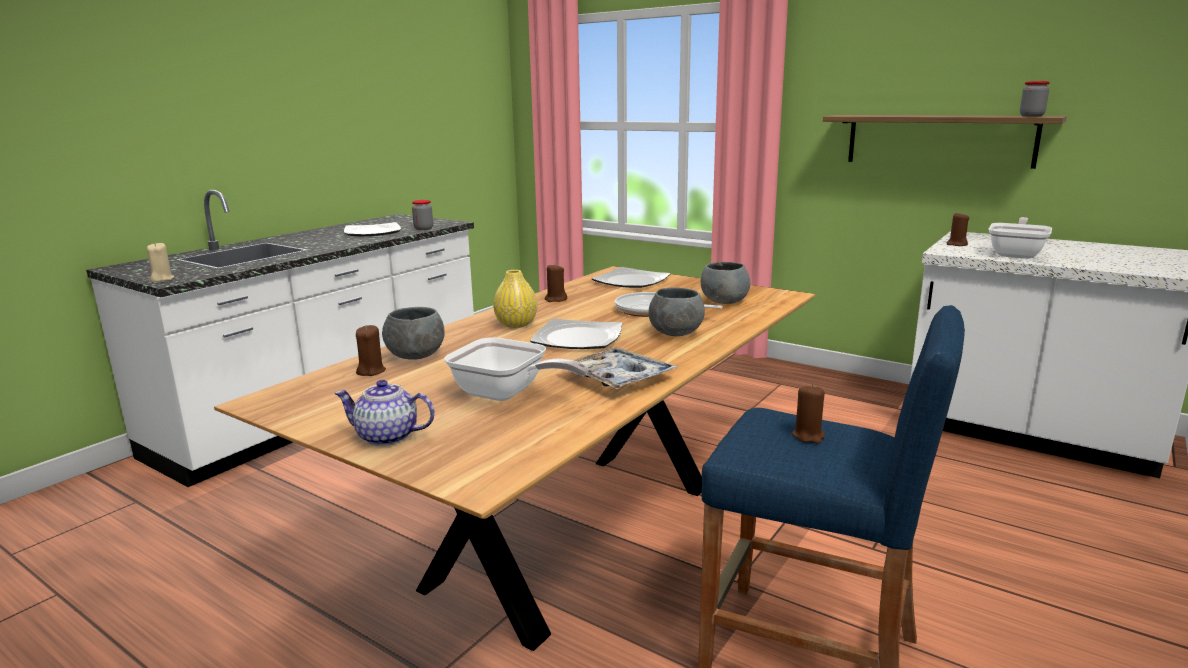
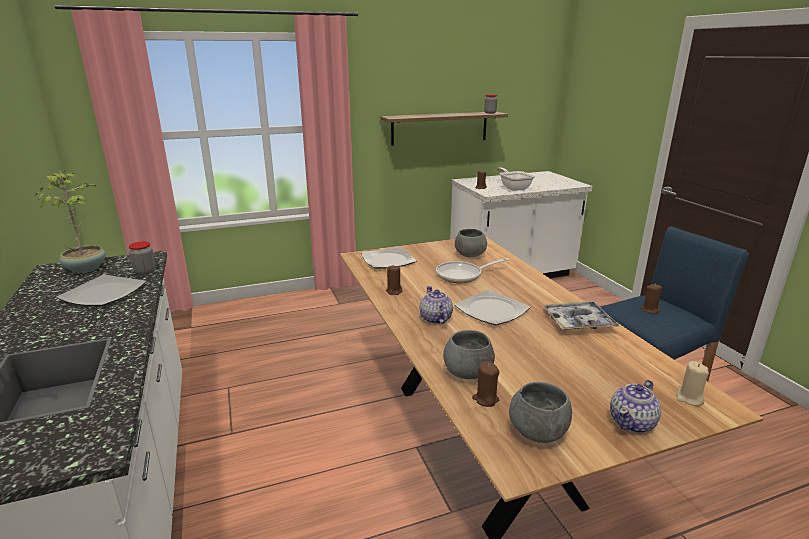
camera: 55 degrees left, 5 degrees up
(162, 279) = (72, 457): beige candle -> beige candle (689, 398)
(408, 220) = (86, 268): none -> potted plant
(507, 394) = (580, 361): frying pan -> none
(516, 324) = (435, 319): yellow vase -> teapot
(675, 333) = (514, 284): grey bowl -> grey bowl (537, 432)

